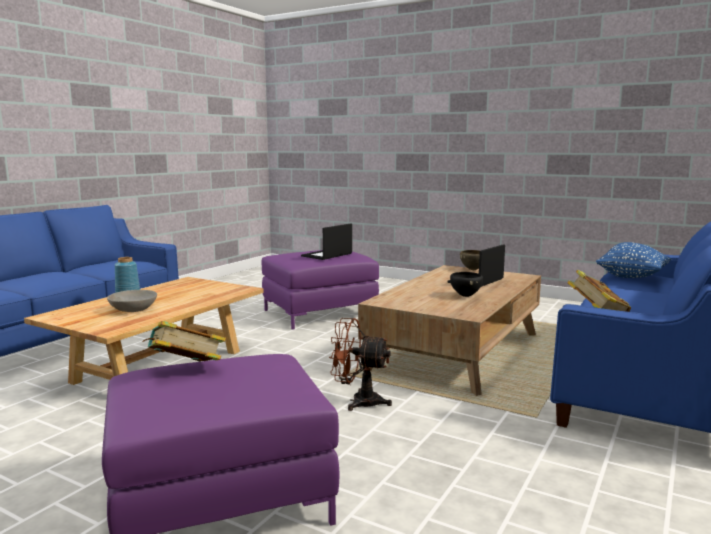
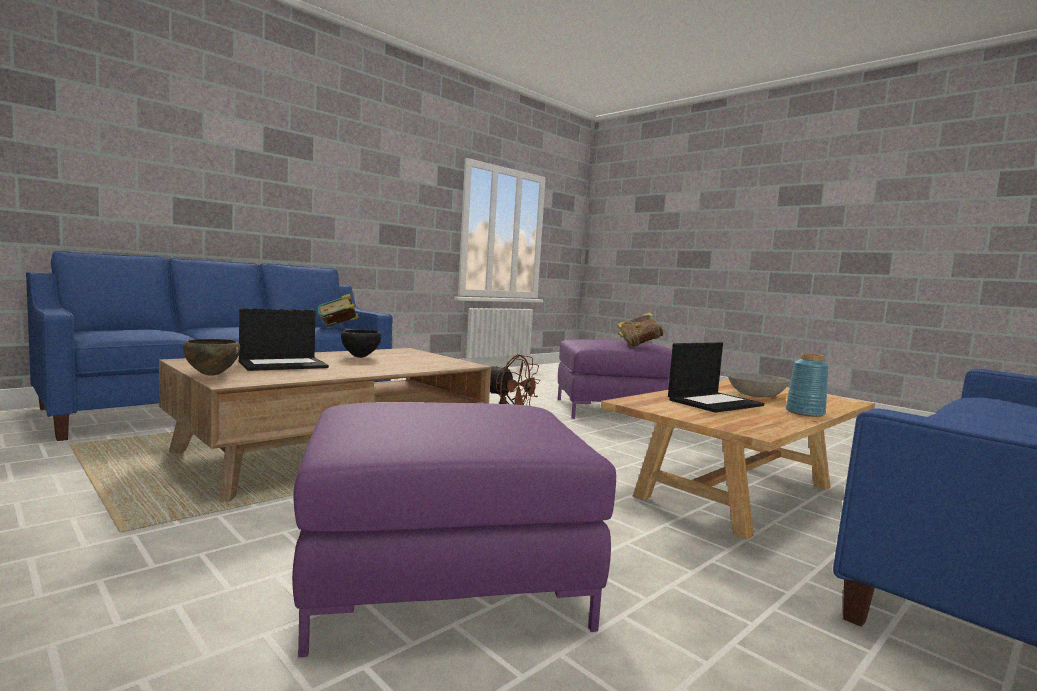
camera: 165 degrees left, 5 degrees down
(327, 255) = (440, 409): laptop -> laptop (715, 402)
(632, 277) = (140, 330): blue pillow -> none

